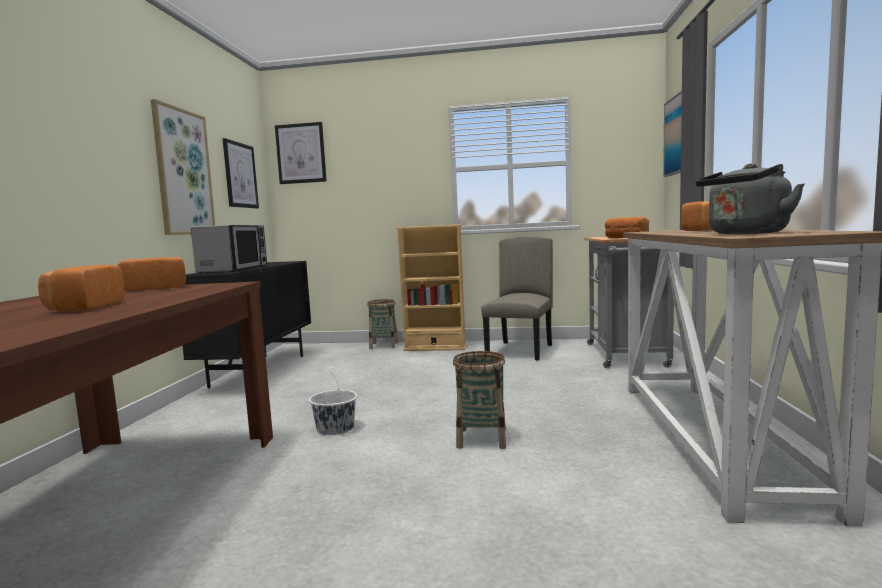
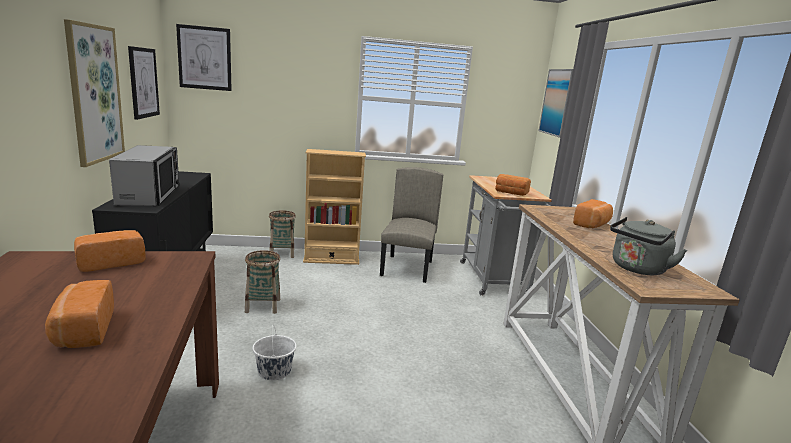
camera: 15 degrees left, 10 degrees up
(482, 438) = (405, 383): basket -> basket (263, 306)

